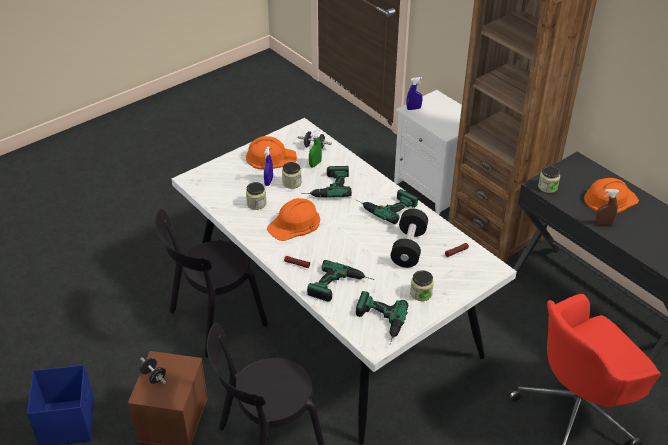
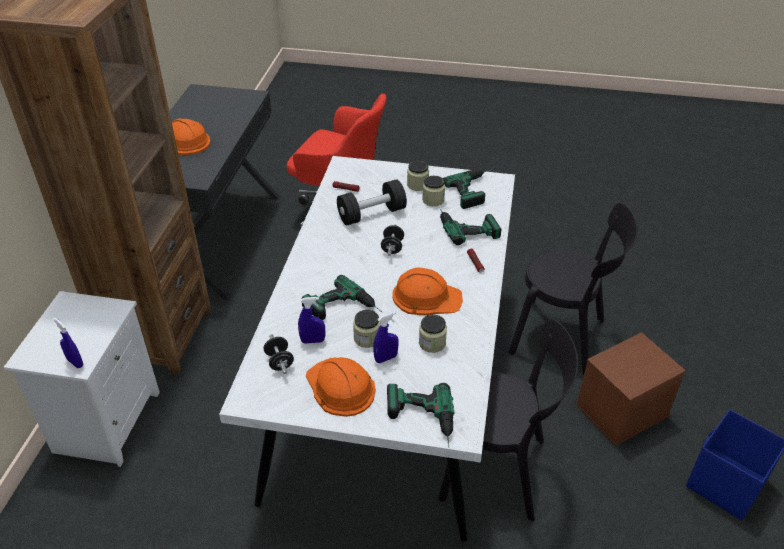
camera: 130 degrees left, 0 degrees up
(154, 376) = (645, 374): black dumbbell -> black dumbbell (392, 247)
(315, 164) = (313, 341): green spray bottle -> blue spray bottle
(385, 205) = (329, 254): power drill -> power drill (421, 421)
(547, 187) = (198, 175): jar -> jar (433, 200)
(603, 224) = (225, 135): brown spray bottle -> none

